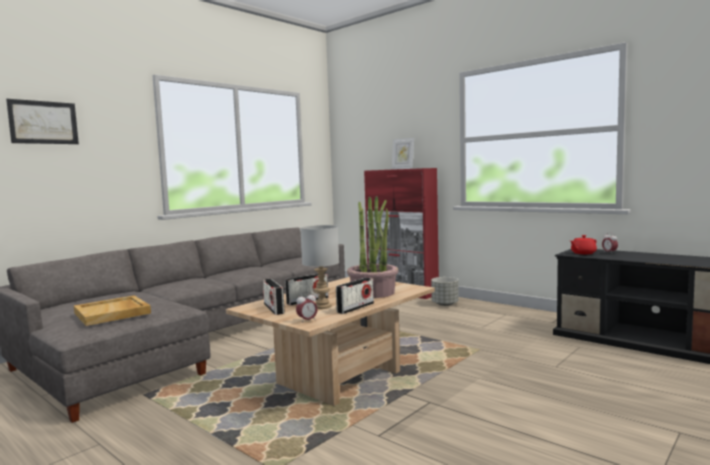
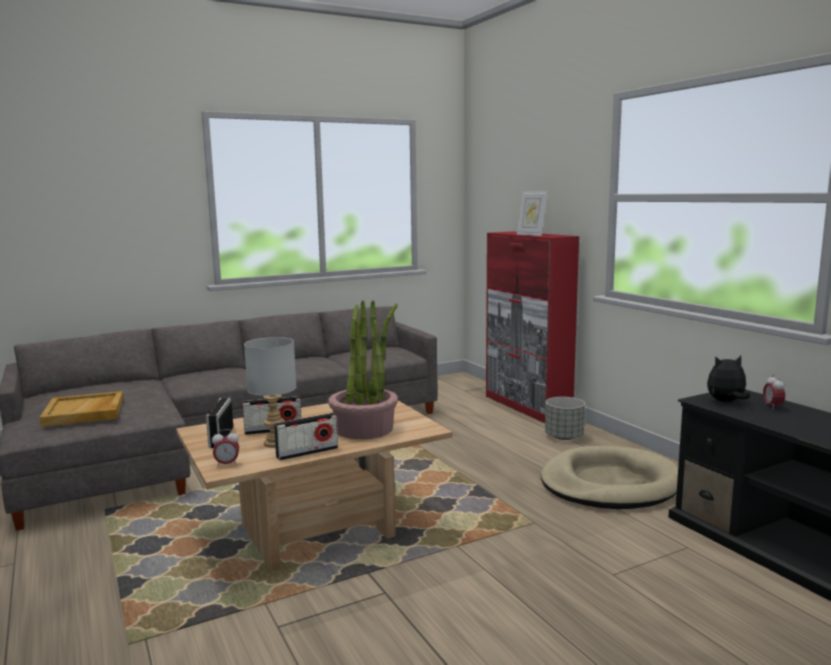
camera: 20 degrees right, 5 degrees up
(43, 122) = (67, 178): picture -> none
(500, 323) = (609, 484): none -> beige dog bed
(582, 253) = (726, 402): red teapot -> plush toy

